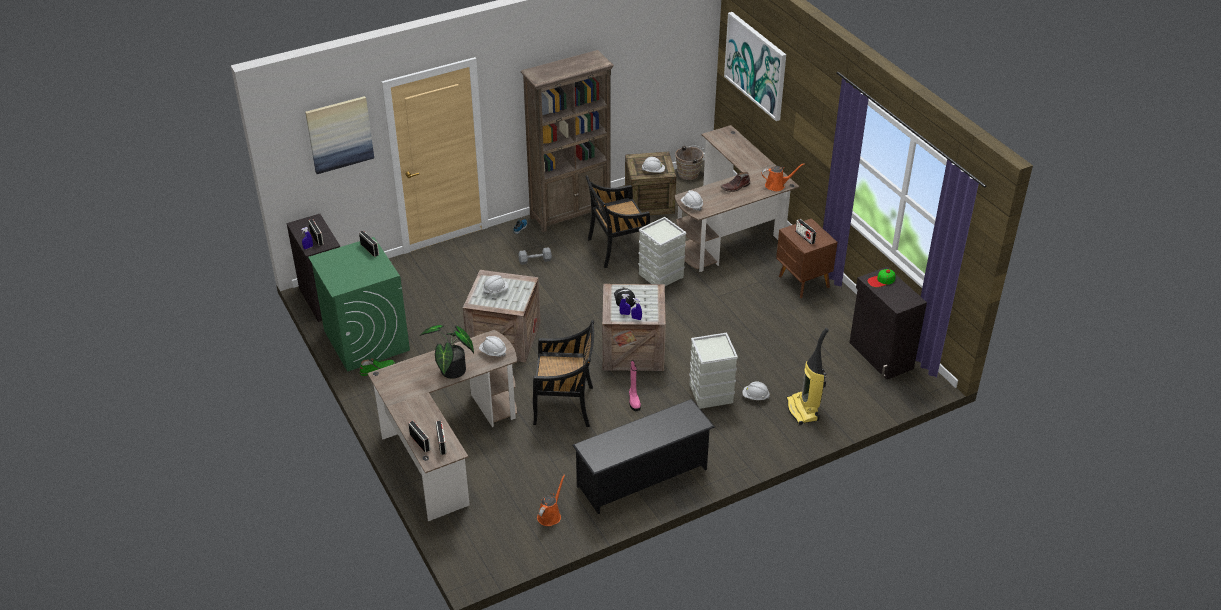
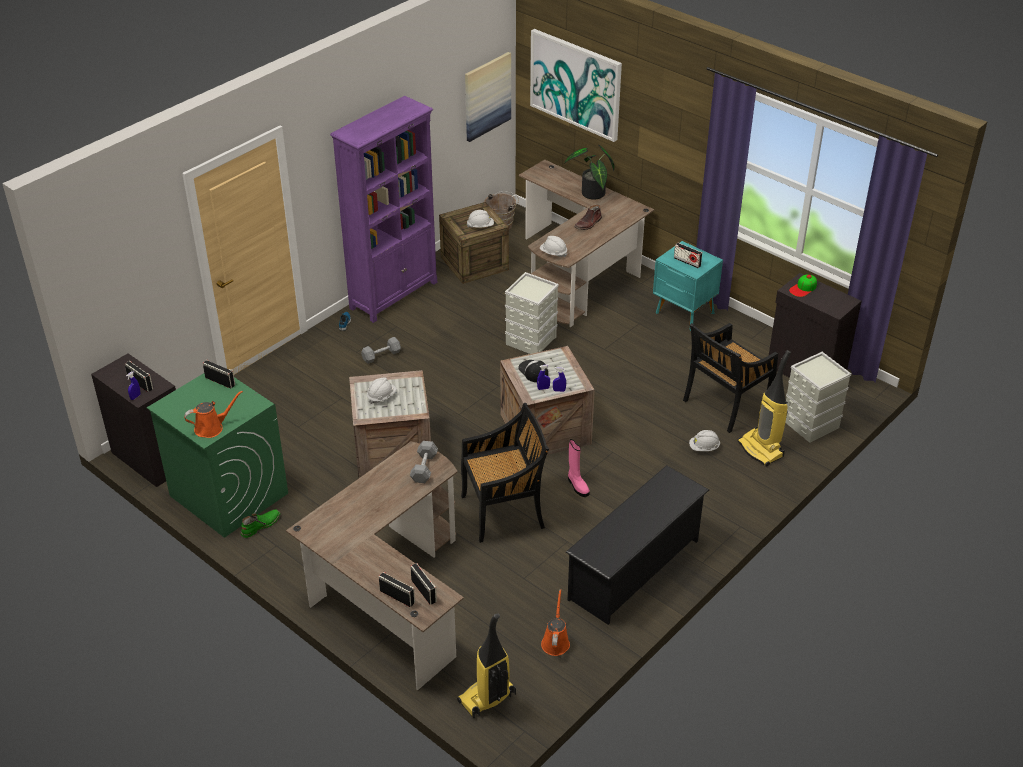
camera: 20 degrees left, 0 degrees up
(339, 134) = (141, 248): picture -> picture (487, 96)
(451, 372) = (387, 503): potted plant -> potted plant (592, 195)
(475, 542) = (487, 699): none -> vacuum cleaner
(493, 352) = (424, 468): white hard hat -> grey dumbbell
(571, 214) = (394, 295): brown bookcase -> purple bookcase
(617, 249) = (467, 322): black chair -> black chair (725, 404)
(710, 394) = (656, 457): grey storage box -> grey storage box (810, 424)
(777, 185) = (630, 213): orange watering can -> orange watering can (211, 428)
(803, 282) = (685, 313): brown nightstand -> turquoise nightstand

